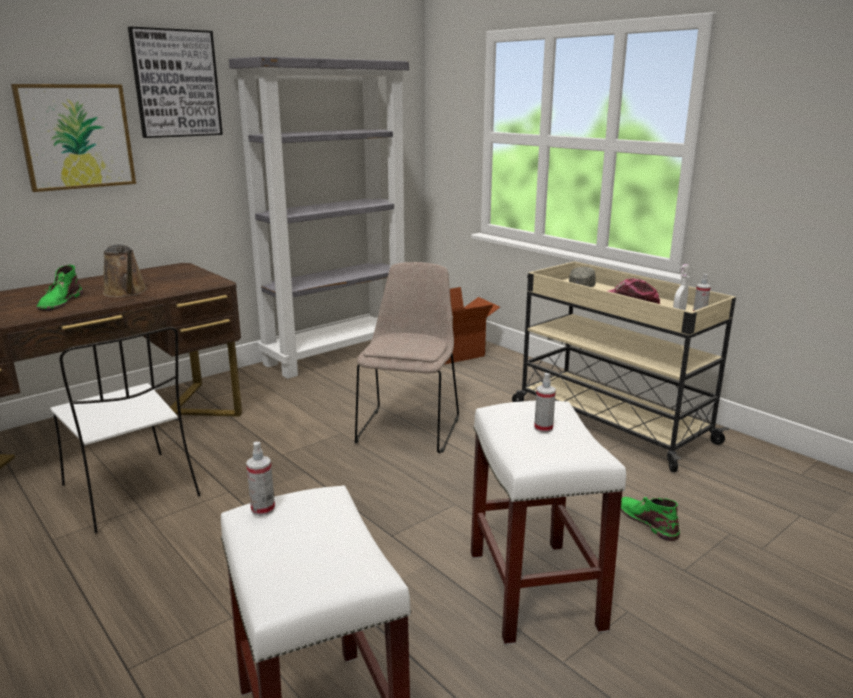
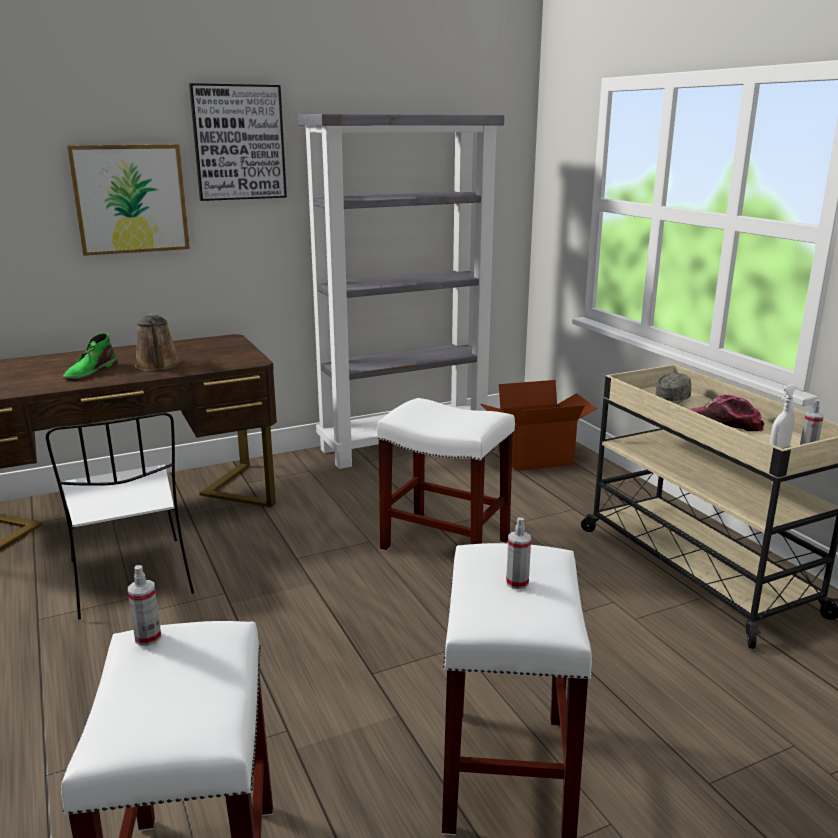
camera: 15 degrees right, 0 degrees up
(409, 428) = (447, 545): beige chair -> white stool
(647, 520) = (688, 708): green boot -> none

